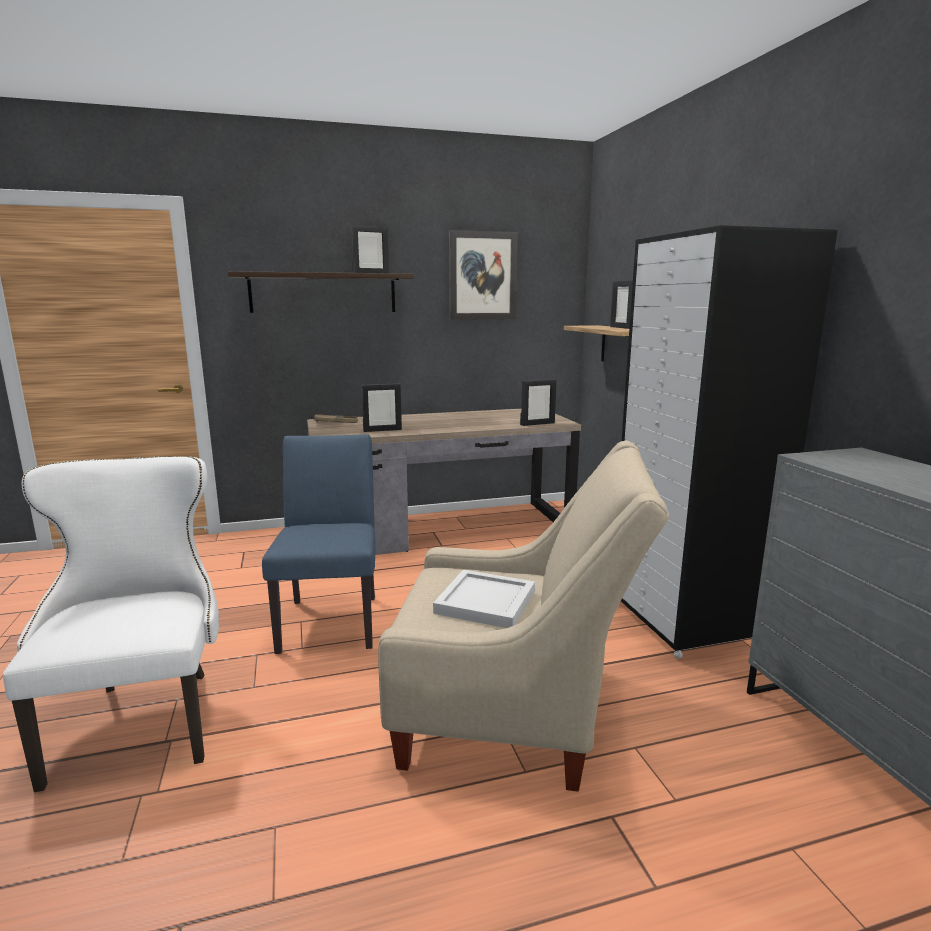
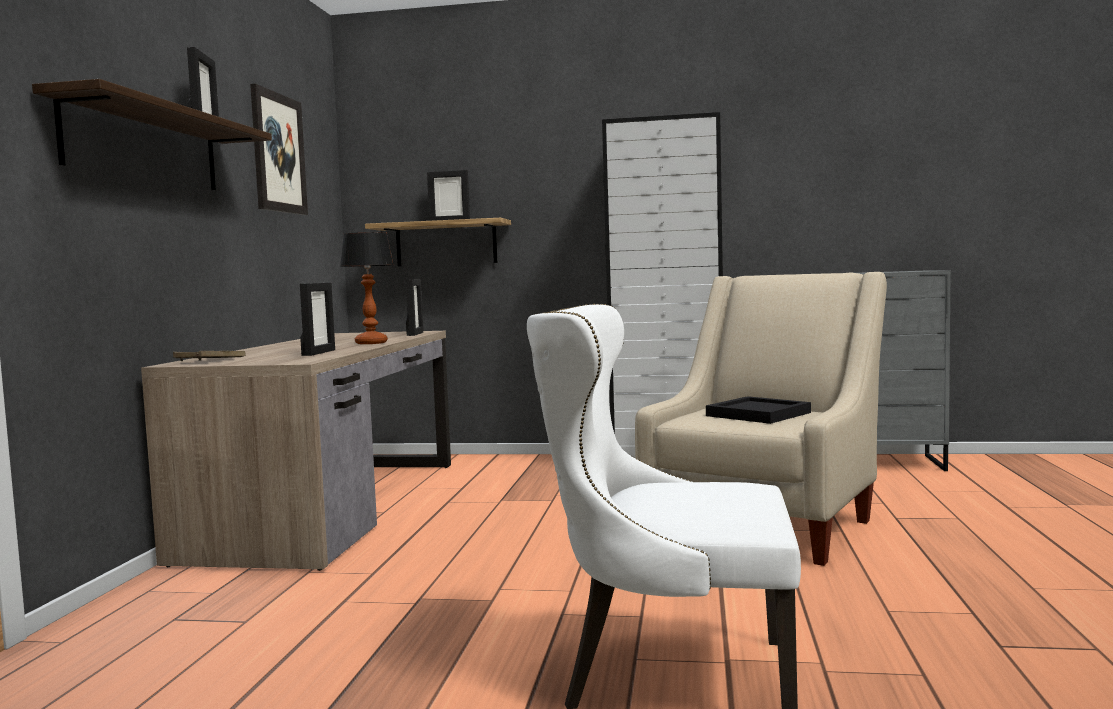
camera: 65 degrees left, 10 degrees down
(331, 618) = (511, 573): blue chair -> none
(455, 427) = (371, 343): none -> table lamp
(485, 601) = (756, 414): white tray -> black tray

